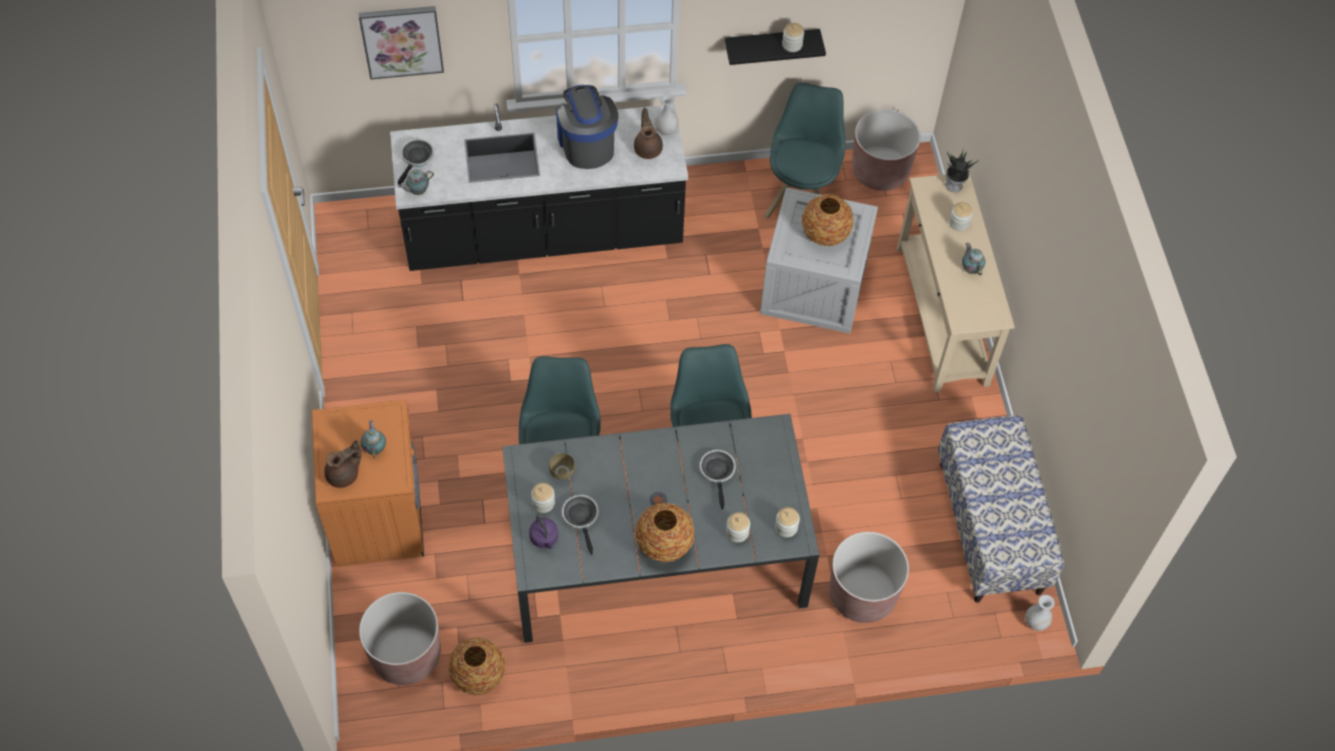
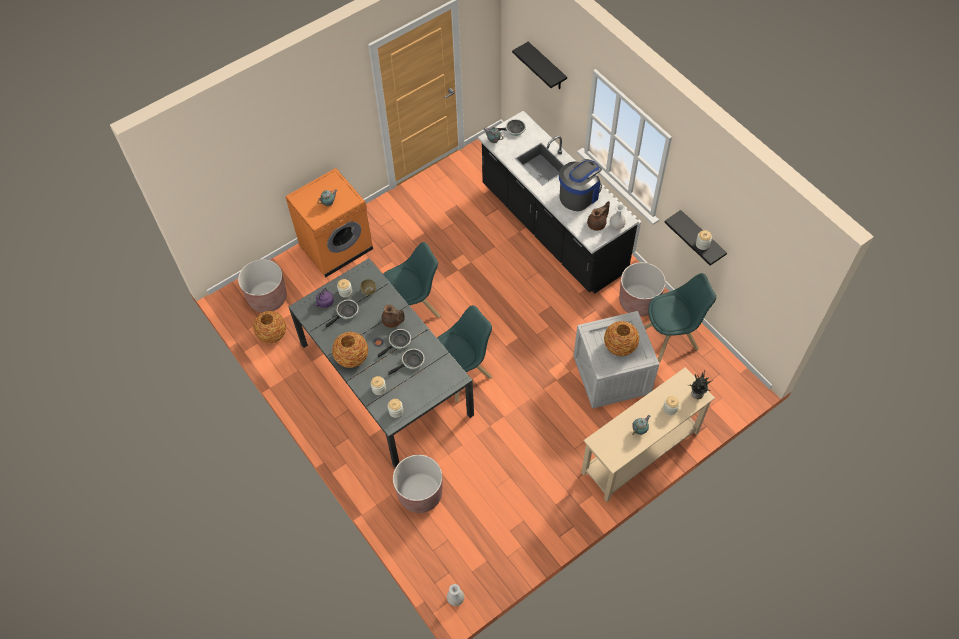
camera: 65 degrees right, 0 degrees up
(344, 474) = (306, 199): brown teapot -> brown teapot (393, 321)
(402, 41) = (547, 67): picture -> black shelf
(675, 474) = (398, 342): none -> frying pan
(880, 171) = (723, 371): brown planter -> brown planter (638, 302)
(990, 527) = (506, 545): bench -> none

